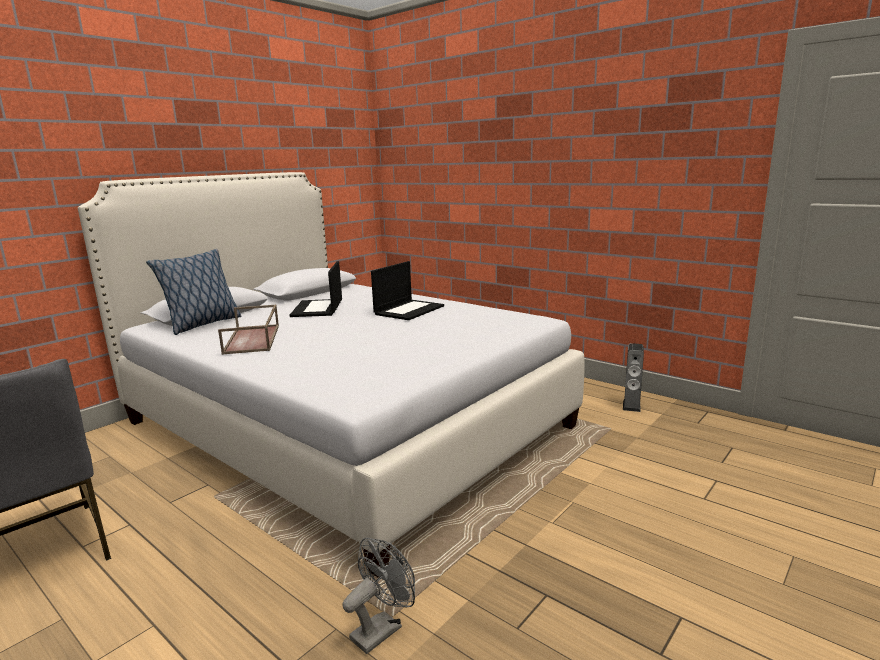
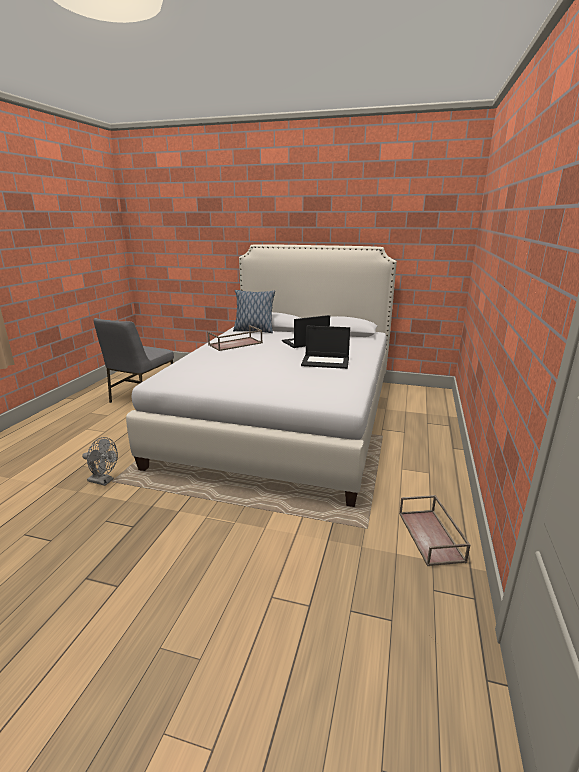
camera: 65 degrees right, 5 degrees up
(631, 406) = (431, 536): speaker -> brown tray

